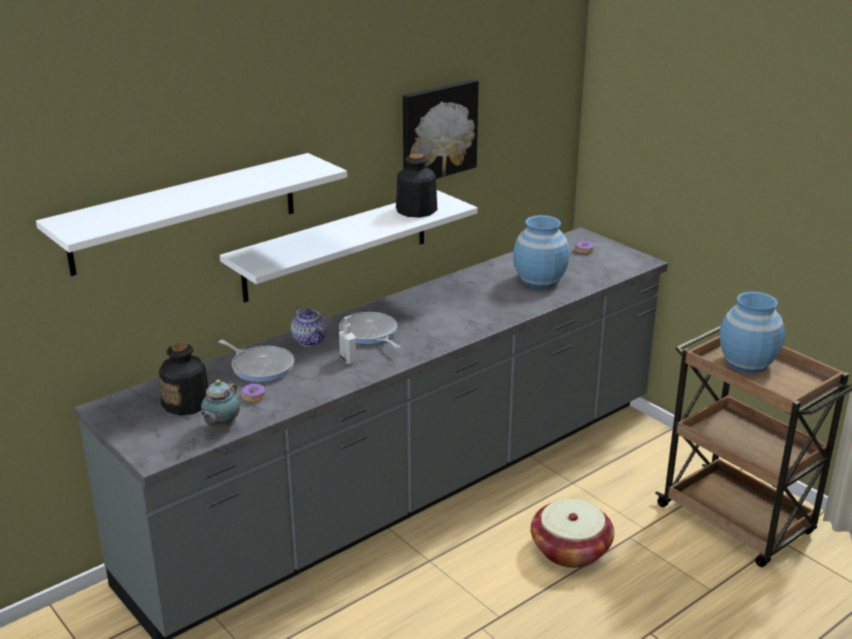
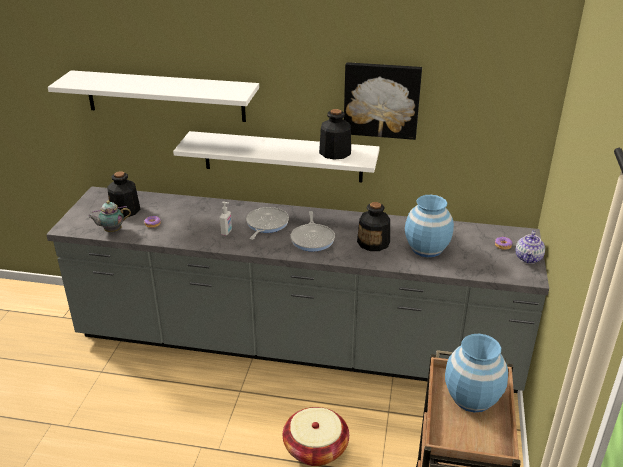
camera: 50 degrees right, 5 degrees up
(260, 366) = (186, 211): frying pan -> frying pan (313, 239)
(310, 340) = (233, 211): teapot -> teapot (528, 258)
(493, 298) = (373, 243): none -> bottle

